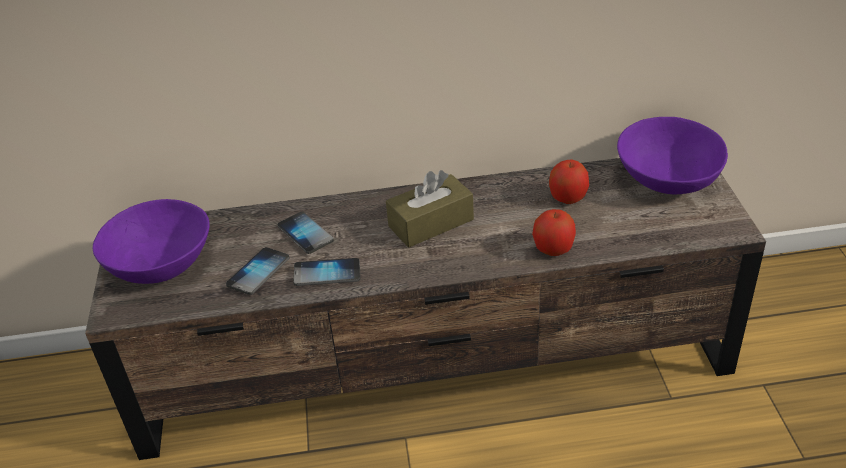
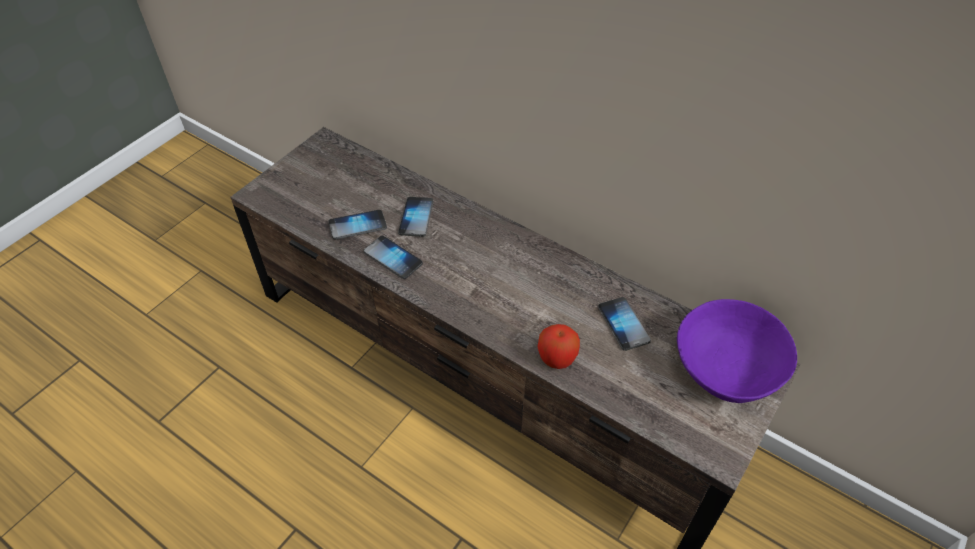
camera: 40 degrees right, 10 degrees up
(162, 264) = (316, 179): purple bowl -> none
(431, 223) = (501, 270): brown tissue box -> none
(568, 198) = (623, 324): apple -> phone

